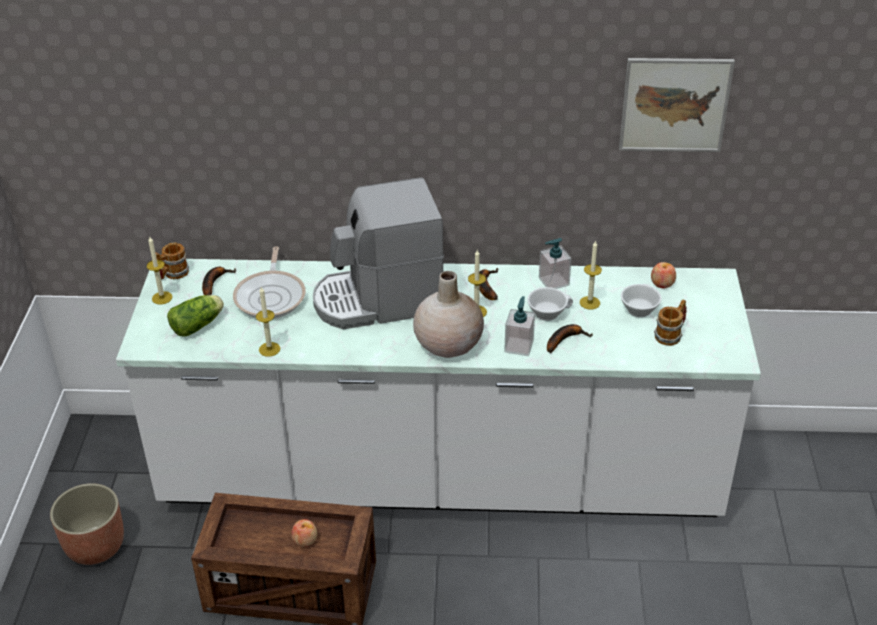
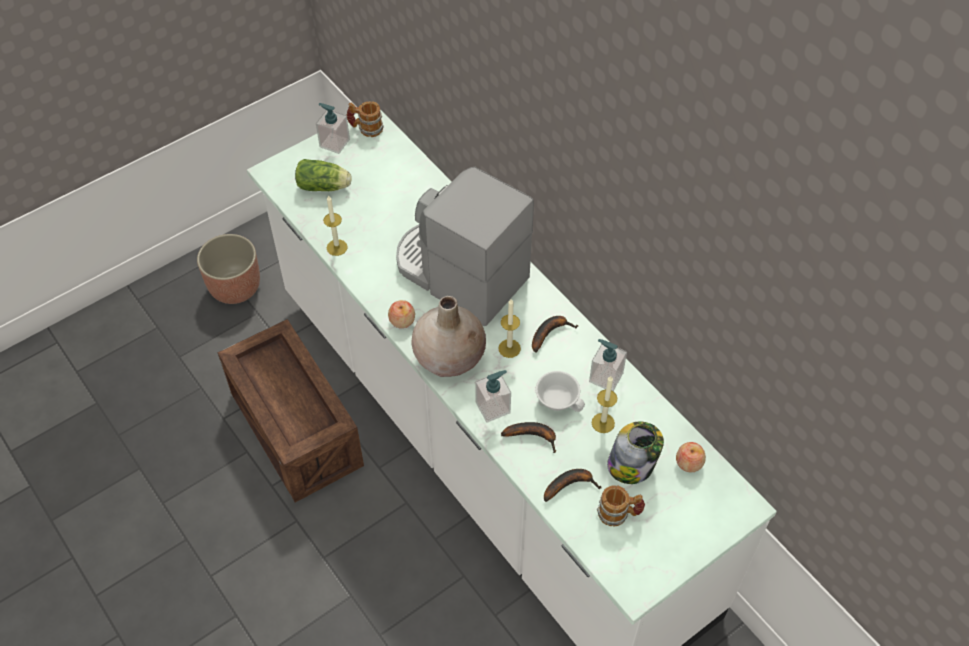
camera: 50 degrees right, 15 degrees up
(162, 298) = (334, 143): candle -> soap dispenser
(214, 283) = (380, 159): banana -> banana (570, 484)
(271, 296) = (398, 204): frying pan -> none
(305, 540) = (291, 407): apple -> apple (402, 320)
(638, 308) = (631, 465): white cup -> jar
(674, 104) = (757, 313): picture -> none

